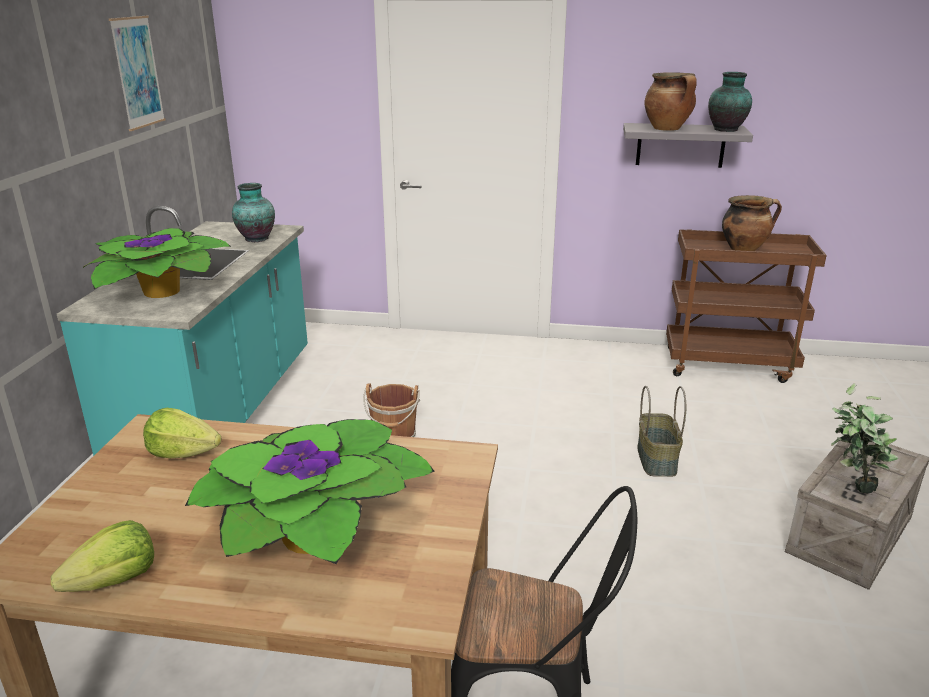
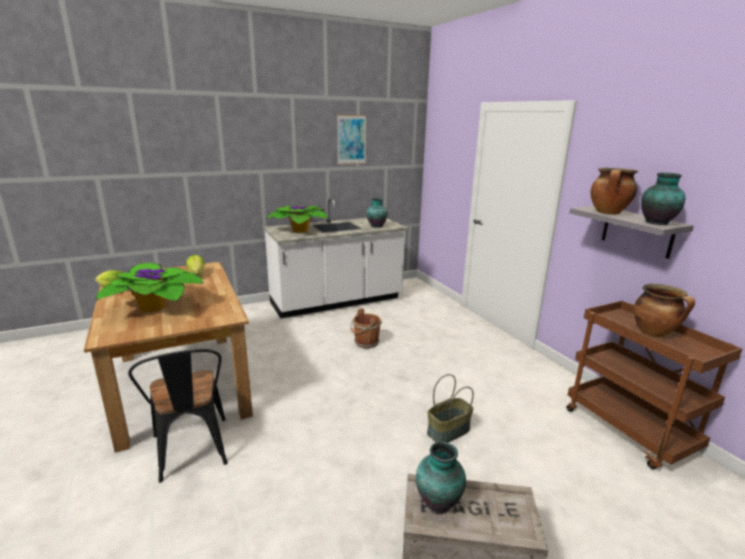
camera: 55 degrees right, 5 degrees down
(222, 412) = (337, 301): turquoise counter -> white counter
(850, 486) = (439, 501): potted plant -> vase

